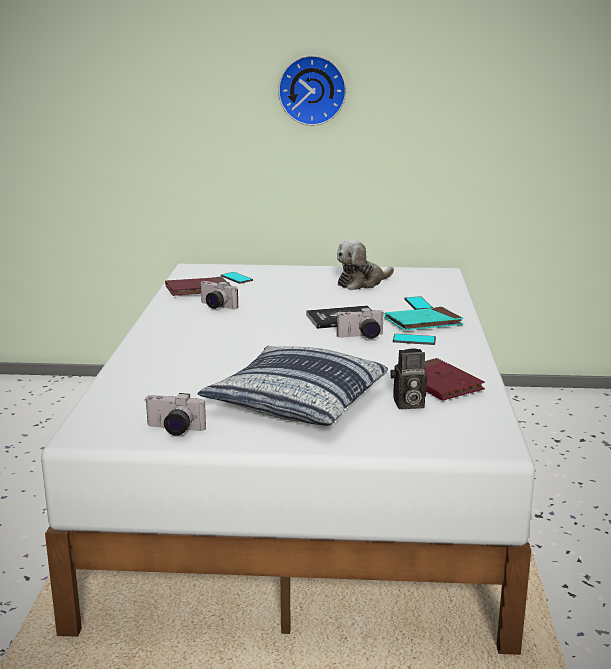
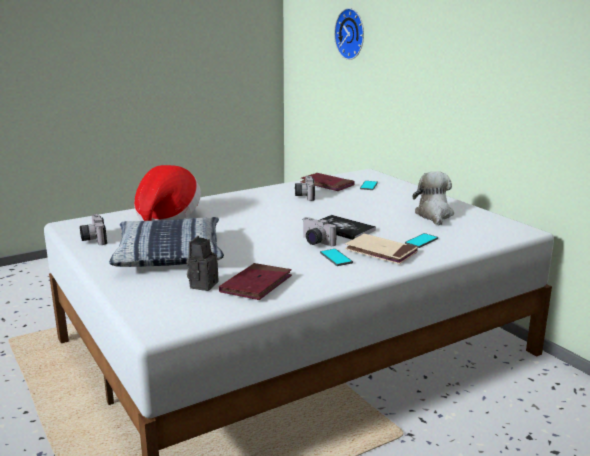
camera: 55 degrees right, 0 degrees up
(166, 378) = (167, 217): none -> hat
(312, 90) = (464, 39): wall clock -> wall clock (352, 34)
(362, 283) = (434, 215): plush toy -> plush toy turned 75 degrees clockwise
(407, 404) = (203, 284): camera -> camera turned 60 degrees clockwise
(423, 322) = (380, 252): turquoise book -> beige book

